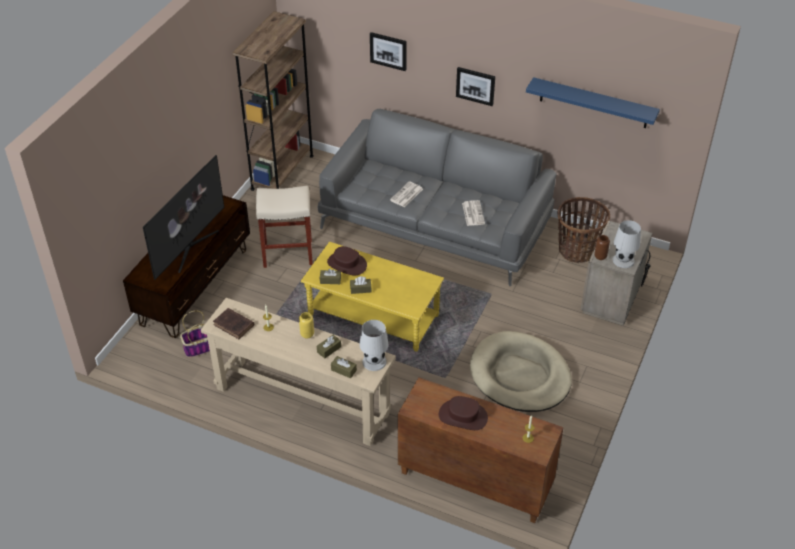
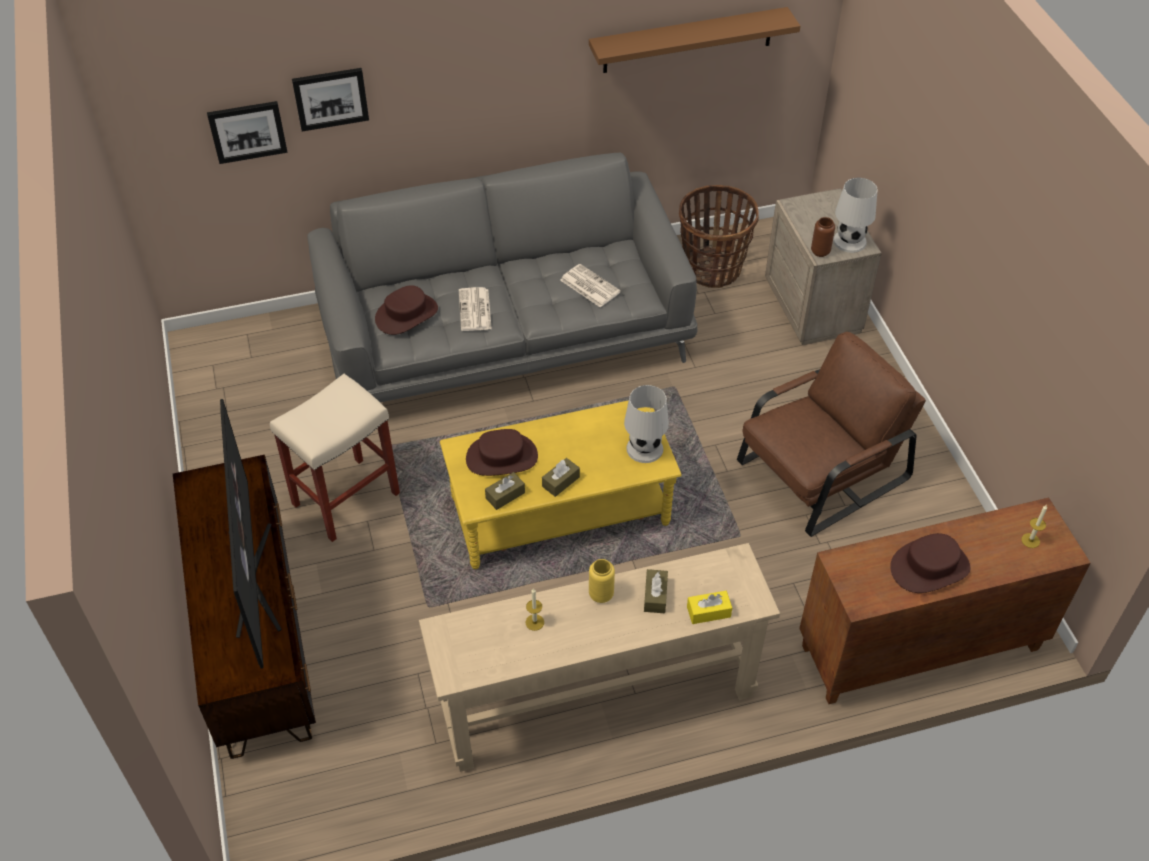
camera: 40 degrees left, 5 degrees up
(200, 347) = (366, 725): basket -> none
(234, 325) = (482, 654): brown book -> none
(282, 172) = (208, 383): brown bookcase -> none
(343, 370) = (708, 612): brown tissue box -> yellow tissue box
(373, 180) = (406, 314): none -> brown hat
(374, 362) = (733, 571): white table lamp -> white table lamp (645, 449)
(475, 85) = (494, 93): picture -> picture (247, 131)
(520, 375) = (820, 472): beige dog bed -> brown armchair
(593, 103) = (688, 40): blue shelf -> brown shelf

